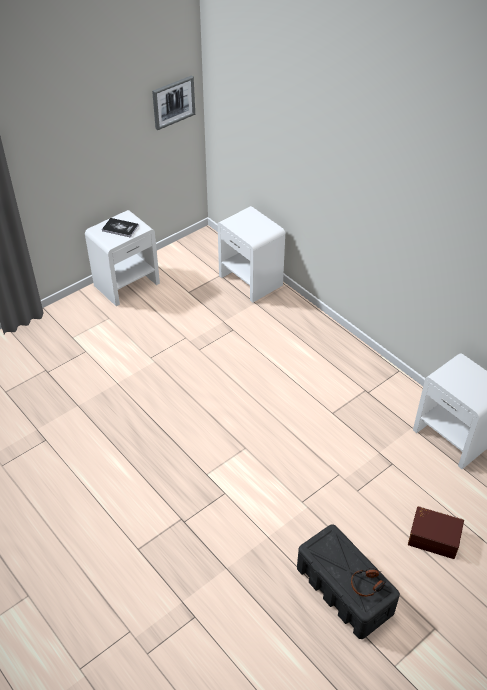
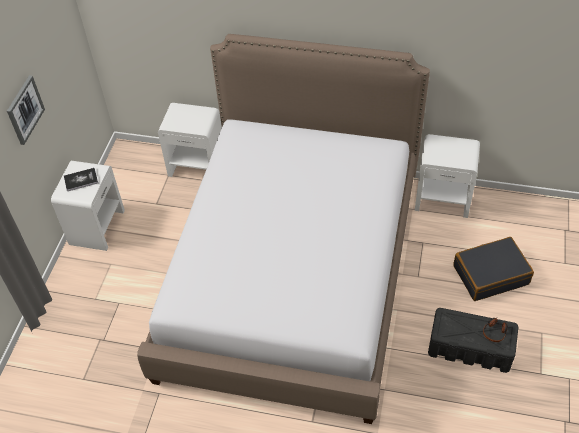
camera: 35 degrees left, 5 degrees up
(173, 102) = (68, 43): picture -> picture (24, 109)
(244, 416) = (293, 274): none -> bed
(434, 536) = (490, 274): brown storage box -> black suitcase

